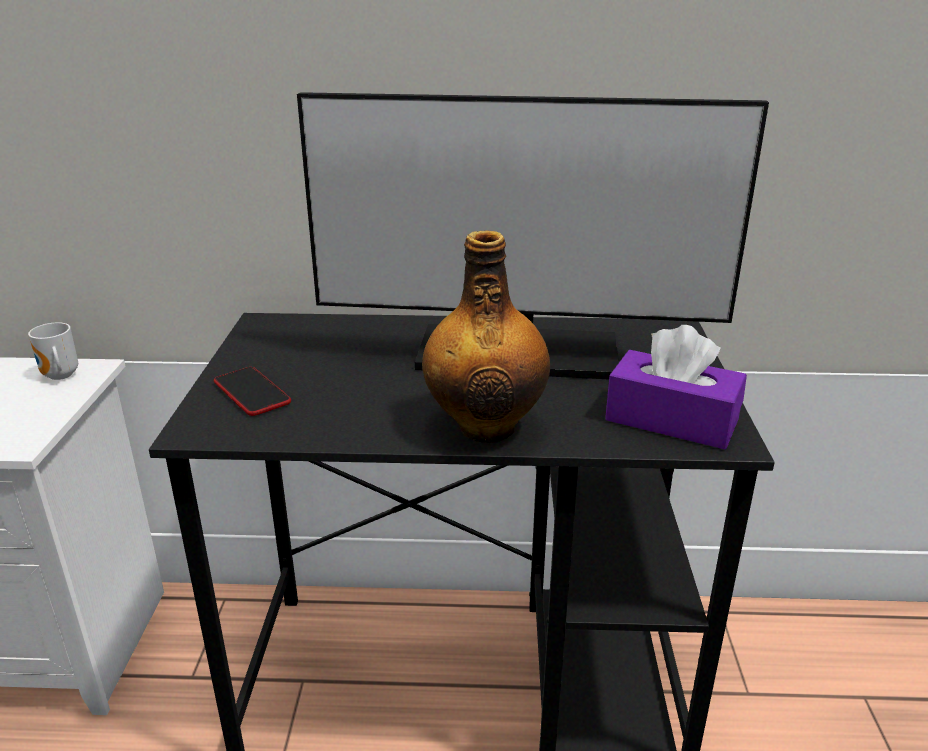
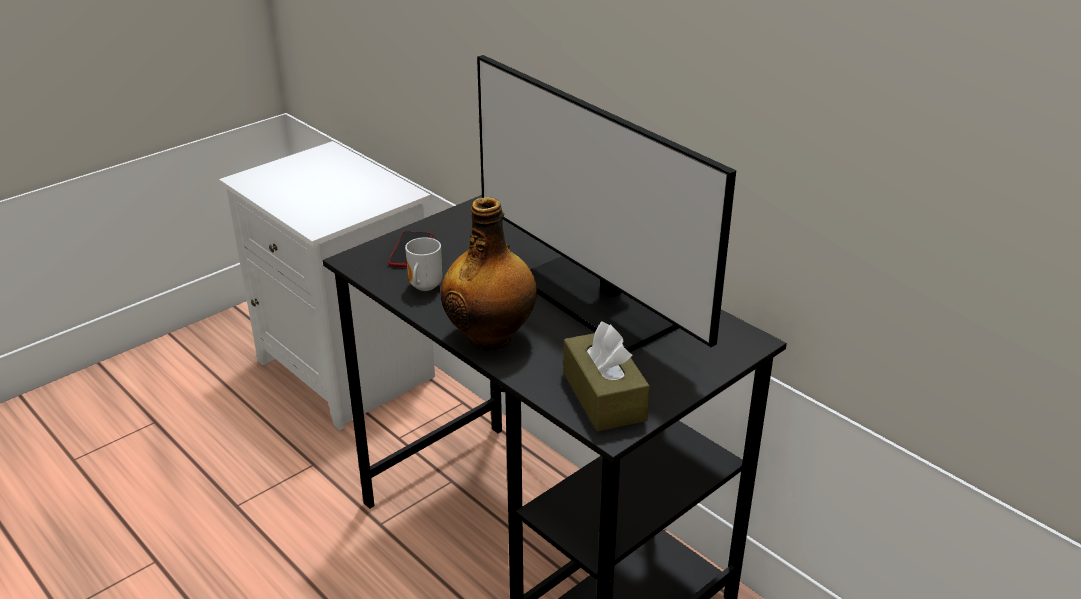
camera: 45 degrees right, 5 degrees up
(59, 377) = (384, 192): mug -> mug (423, 287)
(671, 420) = (604, 396): purple tissue box -> brown tissue box

